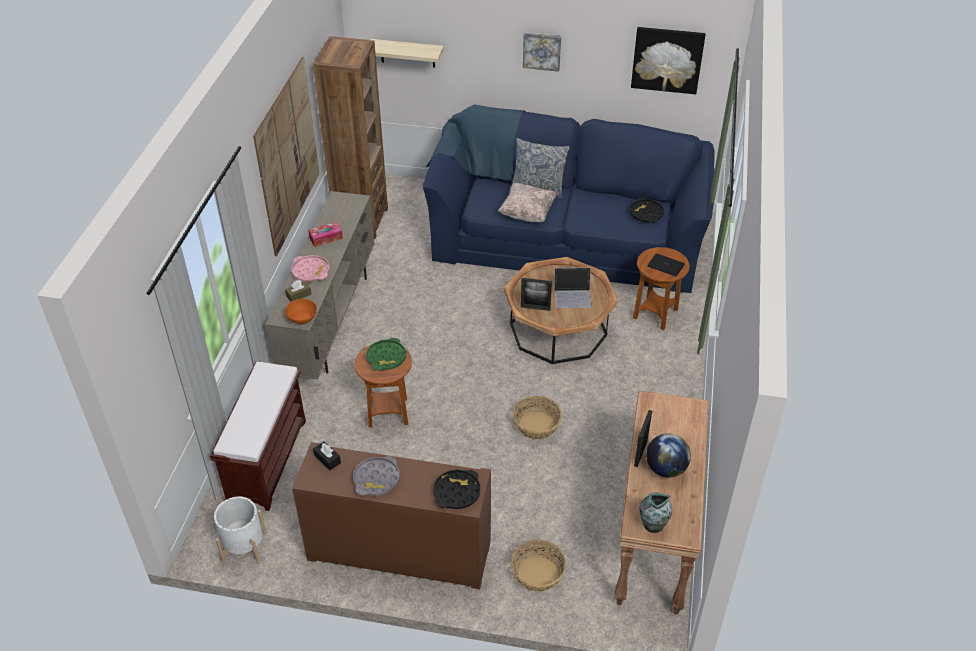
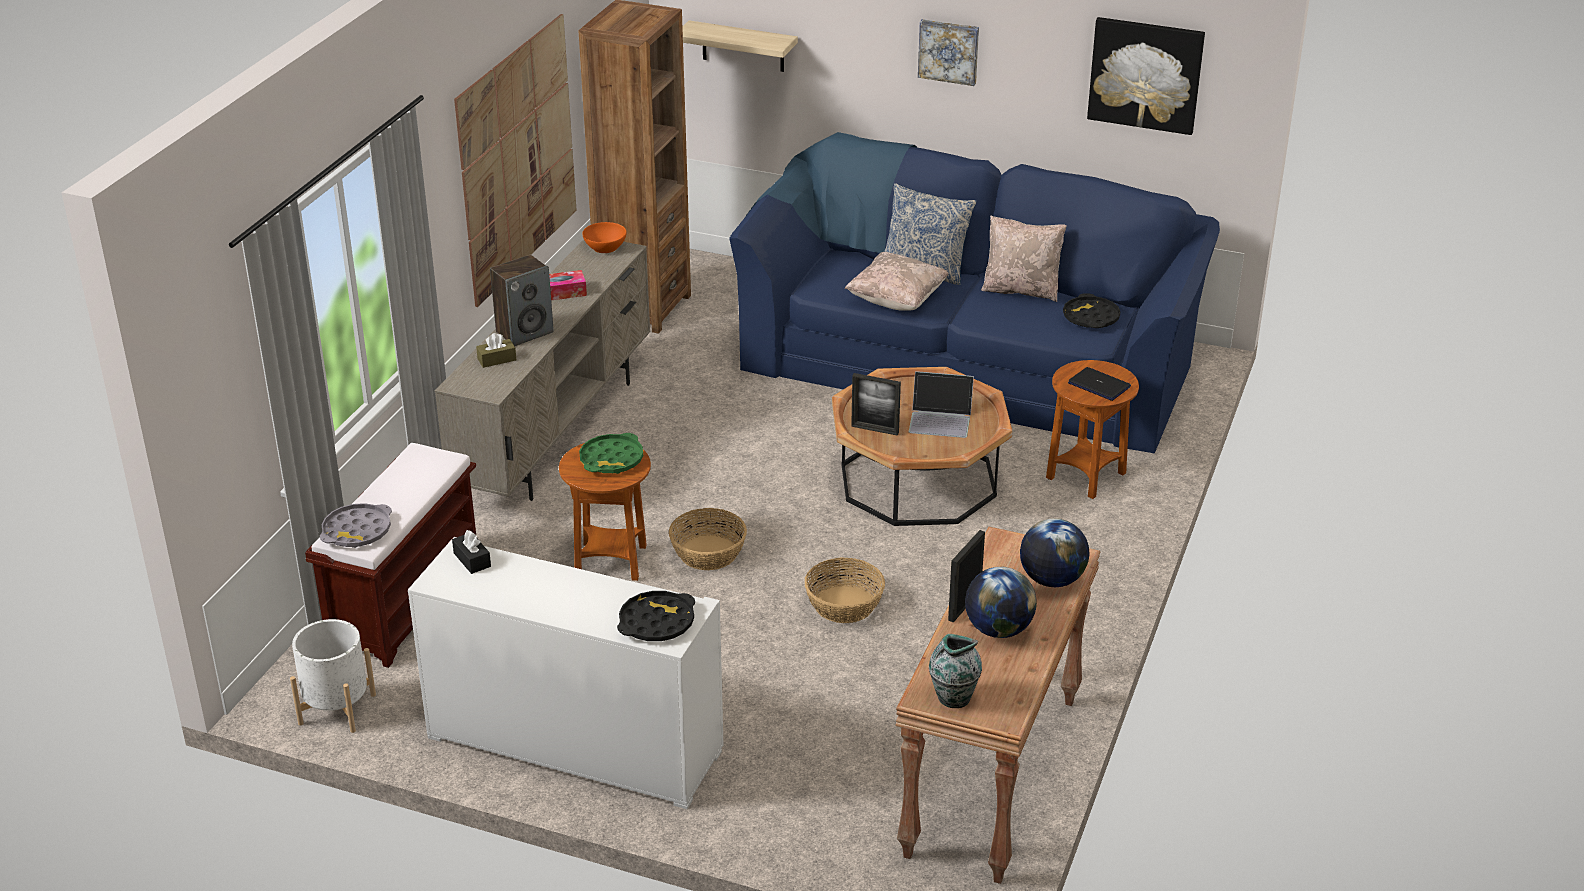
camera: 10 degrees right, 10 degrees down
(302, 318) = (493, 388): orange bowl -> orange bowl (605, 247)
(311, 271) = (524, 332): pink tray -> speaker
(376, 479) = (538, 593): grey tray -> grey tray (357, 531)
(399, 551) = (575, 743): brown cabinet -> white cabinet
(537, 573) = (786, 800): basket -> basket (707, 552)
(599, 197) = (1021, 290): none -> beige pillow
(687, 426) = (1051, 580): none -> globe

